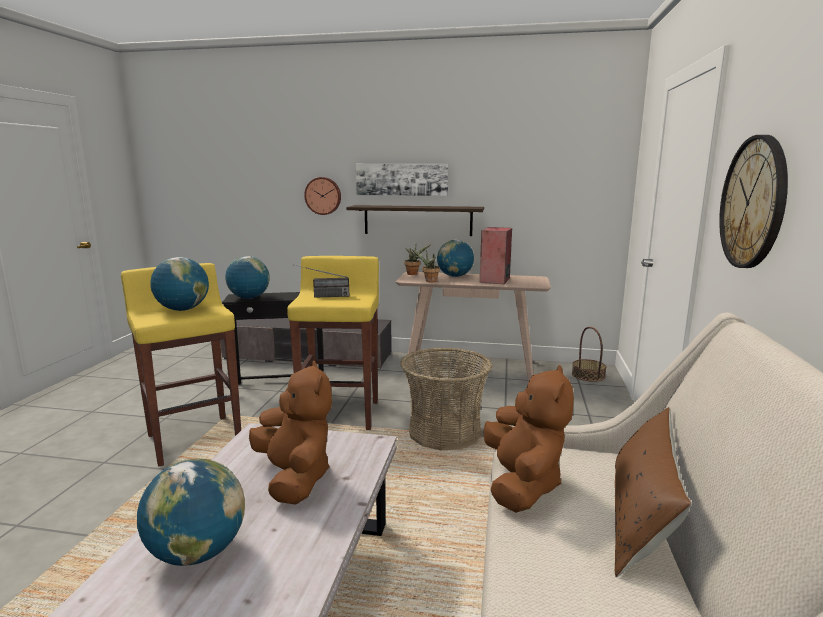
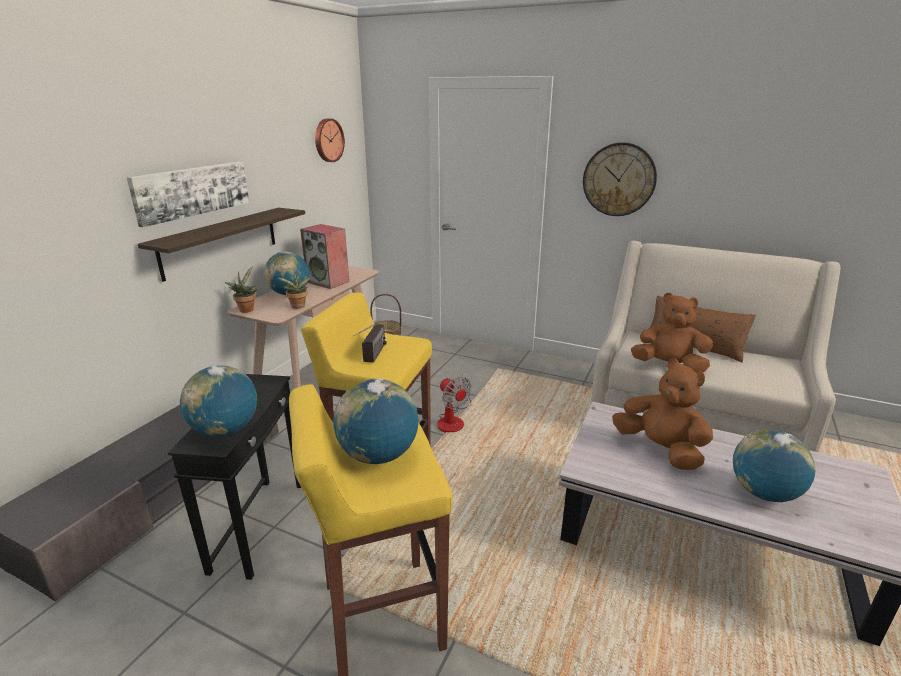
camera: 75 degrees left, 10 degrees up
(295, 478) = (660, 449): brown plush toy -> brown plush toy turned 60 degrees clockwise
(323, 196) = (82, 242): wall clock -> wall clock (328, 140)
(445, 433) = (453, 420): basket -> fan

